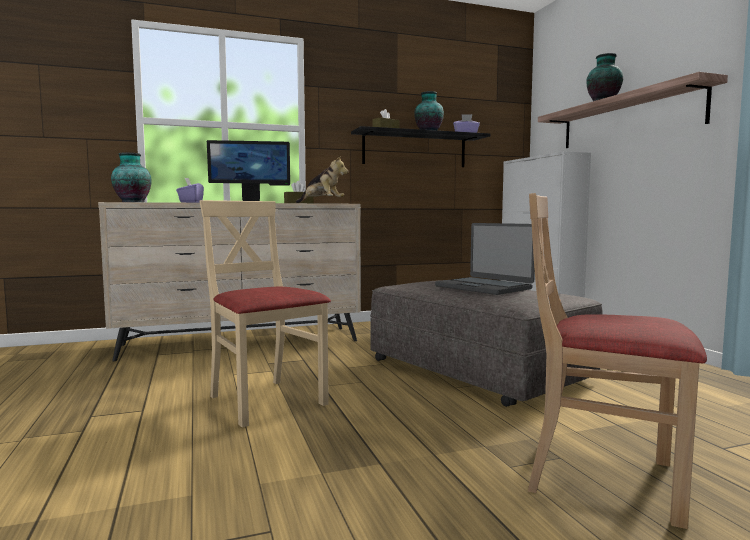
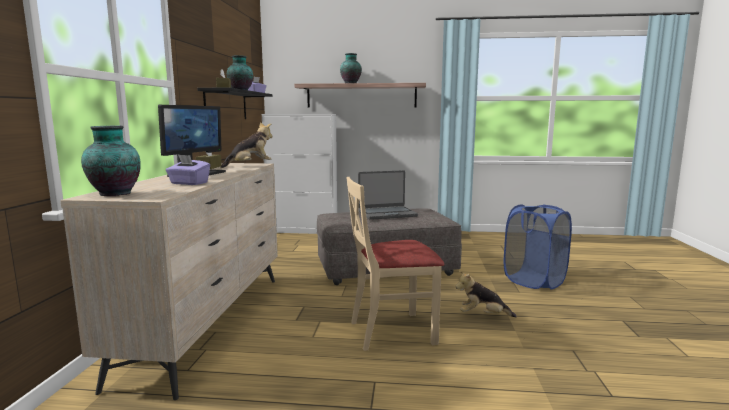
camera: 65 degrees left, 5 degrees up
(360, 444) = (483, 315): none -> plush toy
(602, 478) = (534, 281): beige chair -> blue laundry basket

